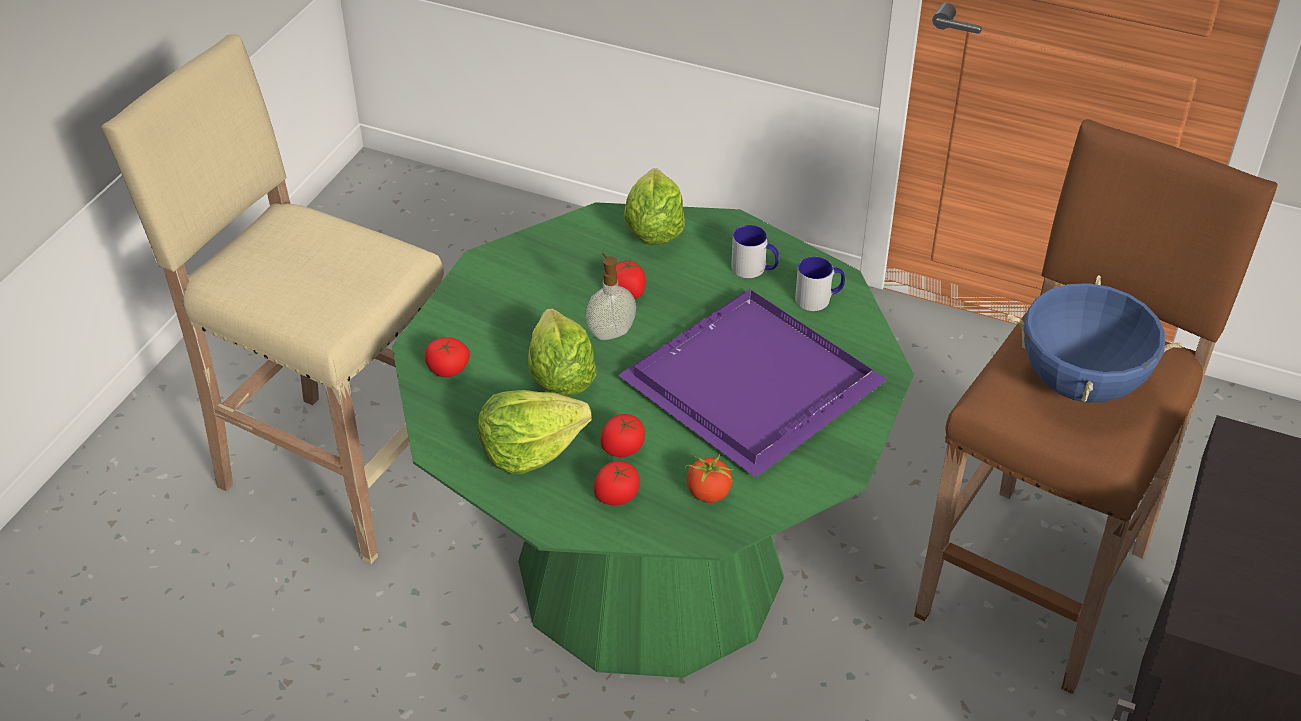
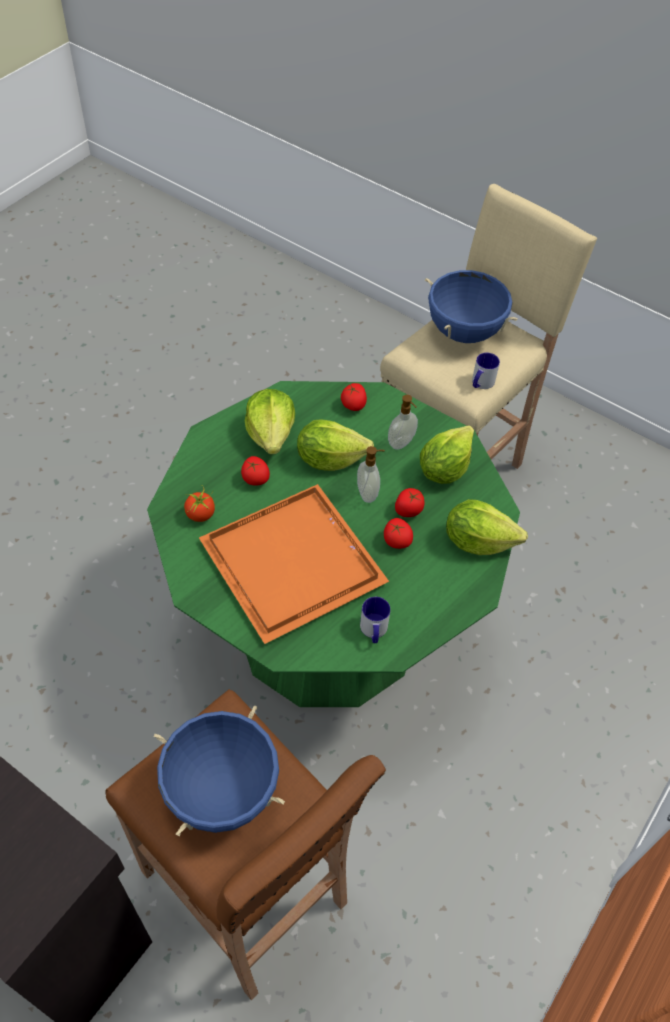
camera: 100 degrees right, 10 degrees up
(270, 275) = (463, 332): none -> blue cooking pot
(510, 312) = (401, 443): none -> soap dispenser
(544, 269) = (444, 468): none -> lettuce
(616, 496) = (216, 468): tomato -> tomato (396, 541)
(752, 380) = (296, 564): purple tray -> orange tray
(754, 269) = (418, 596): mug -> mug (481, 383)

